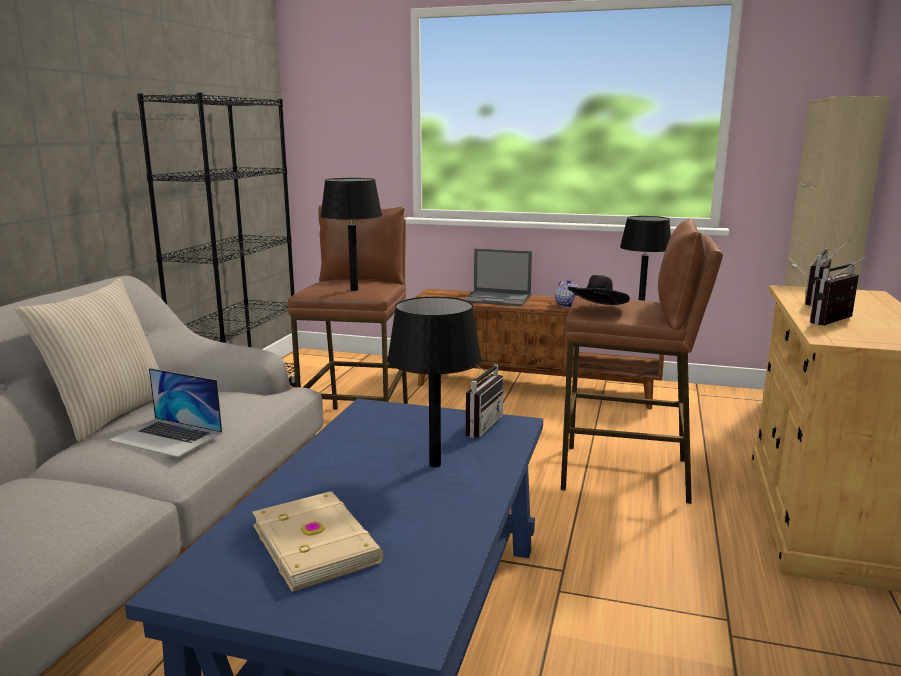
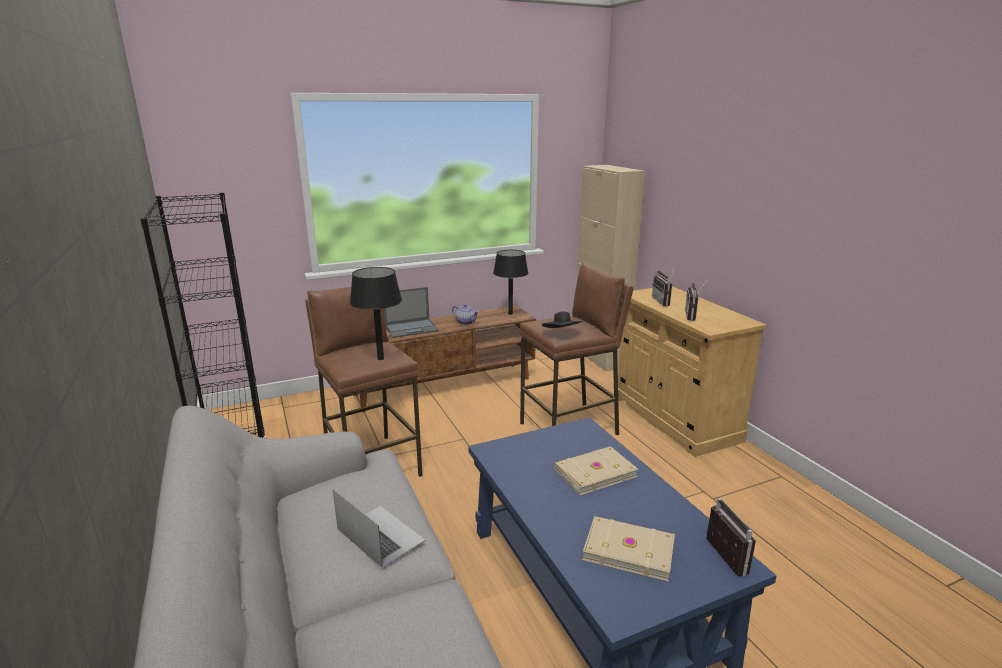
camera: 40 degrees left, 5 degrees up
(110, 414) = (280, 540): beige pillow -> none
(166, 436) = (380, 534): laptop -> laptop turned 120 degrees counterclockwise
(435, 464) = (594, 472): black table lamp -> beige book
(477, 425) = (568, 436): radio -> radio (720, 557)

